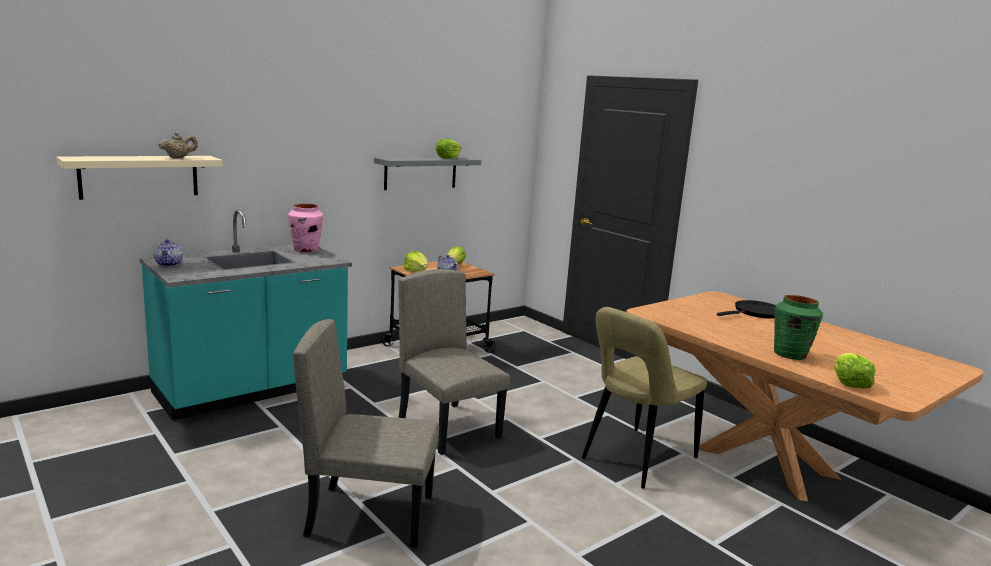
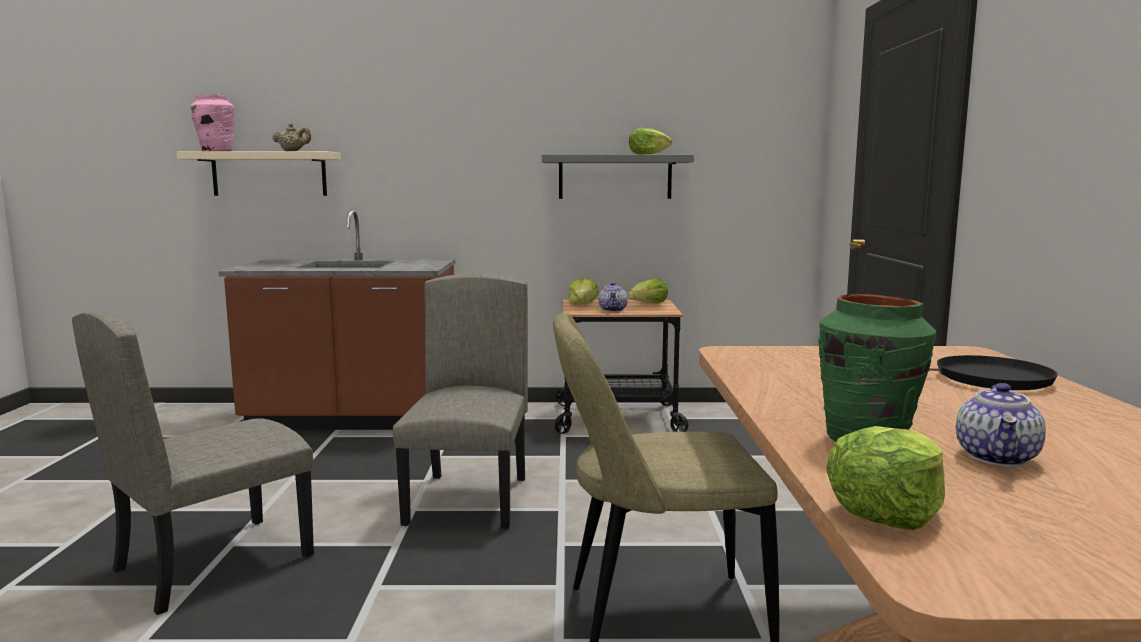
camera: 40 degrees right, 5 degrees down
(169, 264) = (268, 262): teapot -> teapot (998, 457)
(252, 390) = (353, 419): turquoise counter -> brown counter
(306, 250) = (427, 262): pink vase -> pink vase (216, 151)
(371, 514) = (214, 562): beige chair -> beige chair turned 90 degrees counterclockwise

